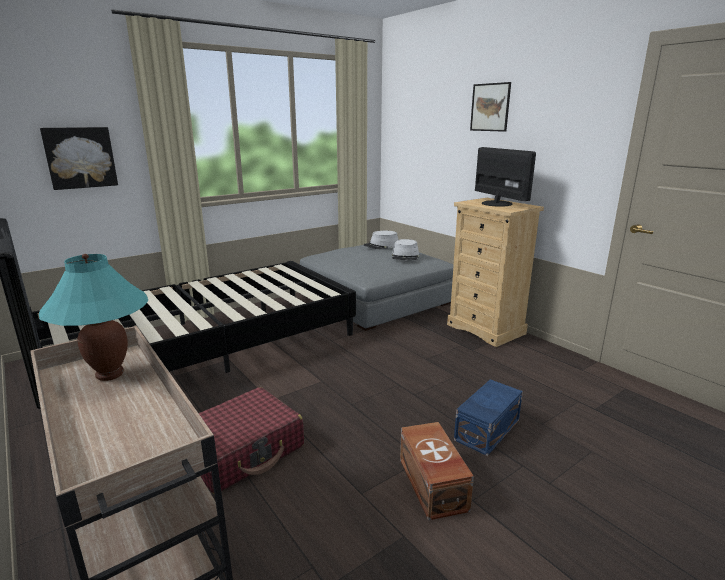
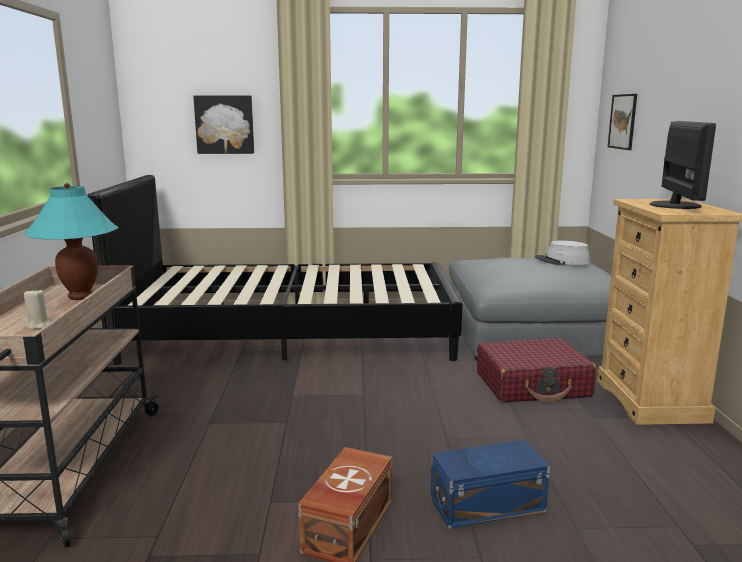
camera: 35 degrees right, 5 degrees down
(131, 421) = (39, 325): none -> beige candle
(242, 450) = (219, 426): red suitcase -> red suitcase (533, 385)
(405, 256) = (575, 276): grey hat -> none
(490, 107) = (702, 62): picture -> picture (622, 121)

